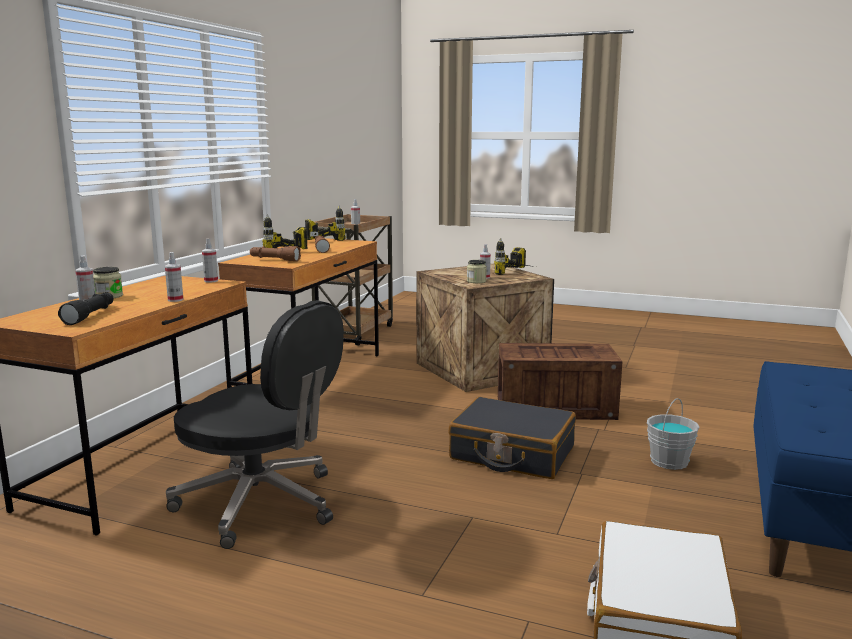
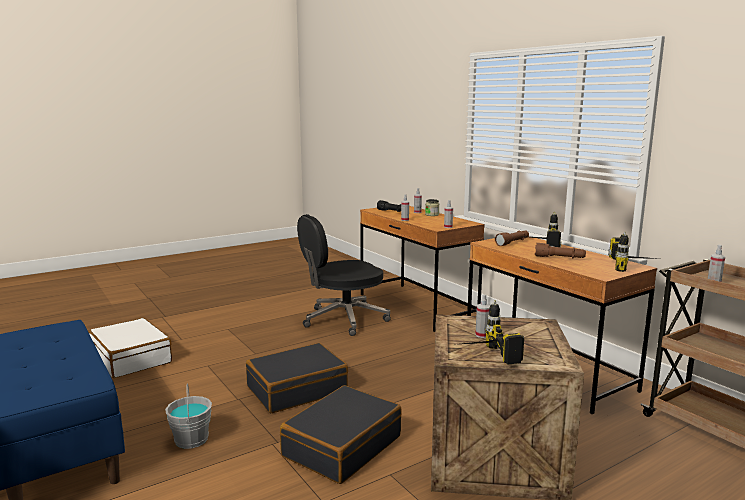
camera: 125 degrees right, 0 degrees up
(476, 281) = (465, 326): jar -> none
(557, 407) = (342, 446): crate -> black suitcase

